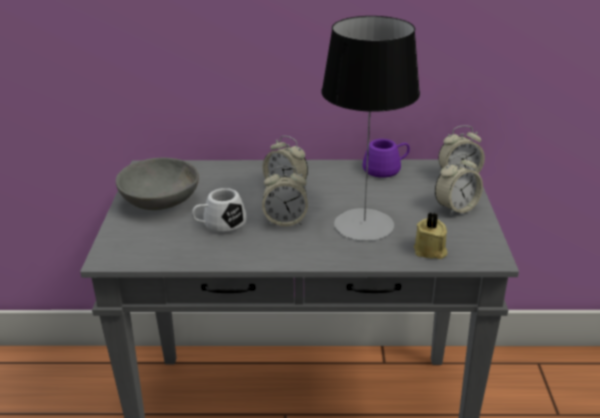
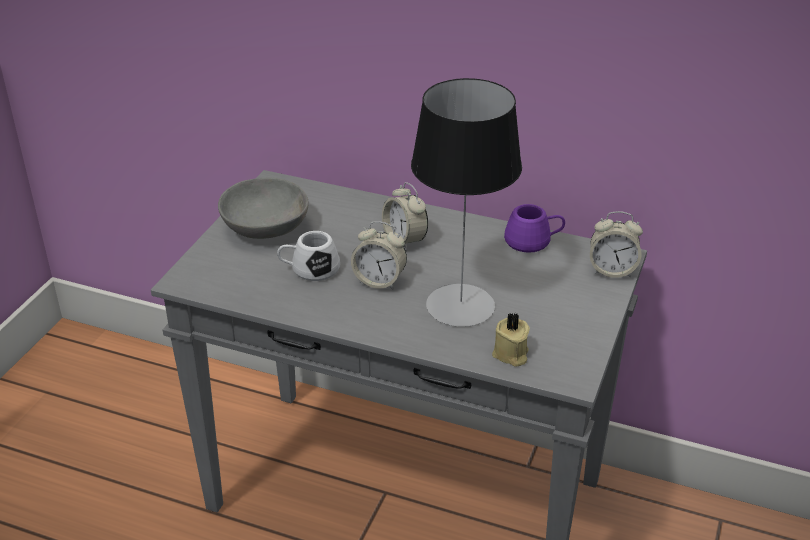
camera: 20 degrees right, 5 degrees up
(456, 208) = (578, 310): alarm clock -> none

